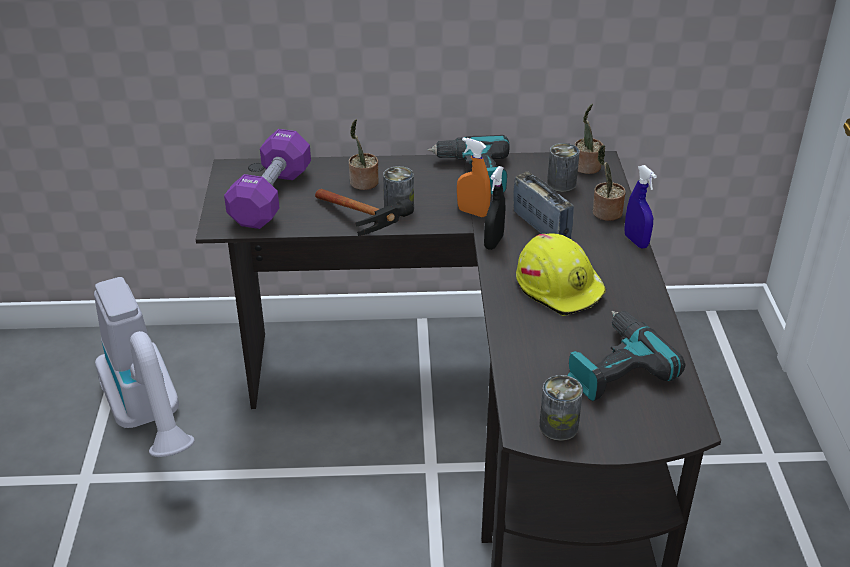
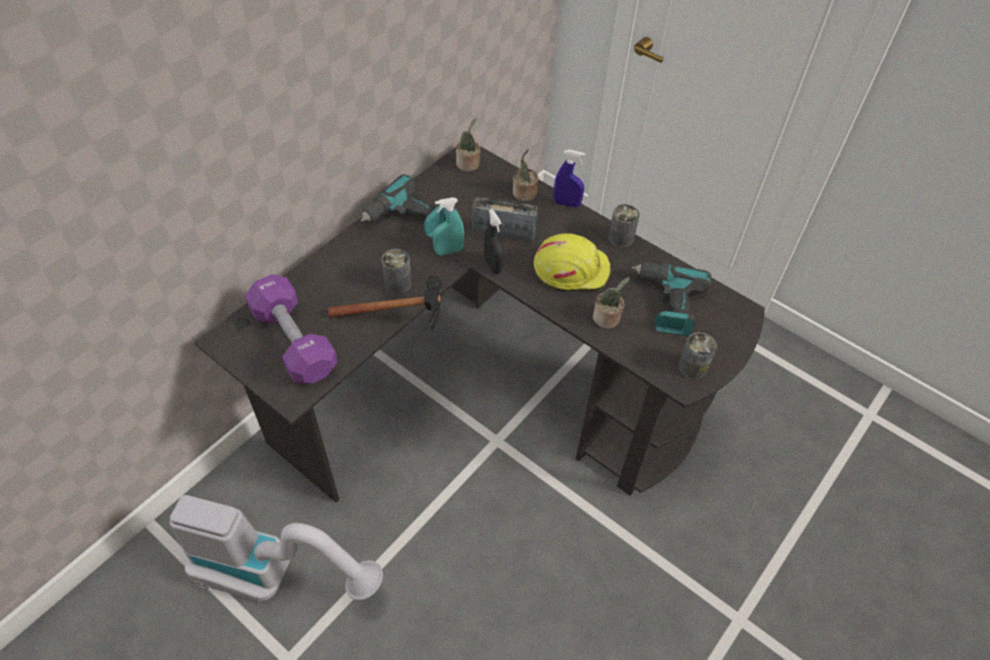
camera: 50 degrees left, 15 degrees up
(363, 183) = (344, 280): potted plant -> potted plant (607, 319)
(472, 212) = (448, 251): orange spray bottle -> turquoise spray bottle
(561, 184) = (470, 188): can -> can (621, 237)

